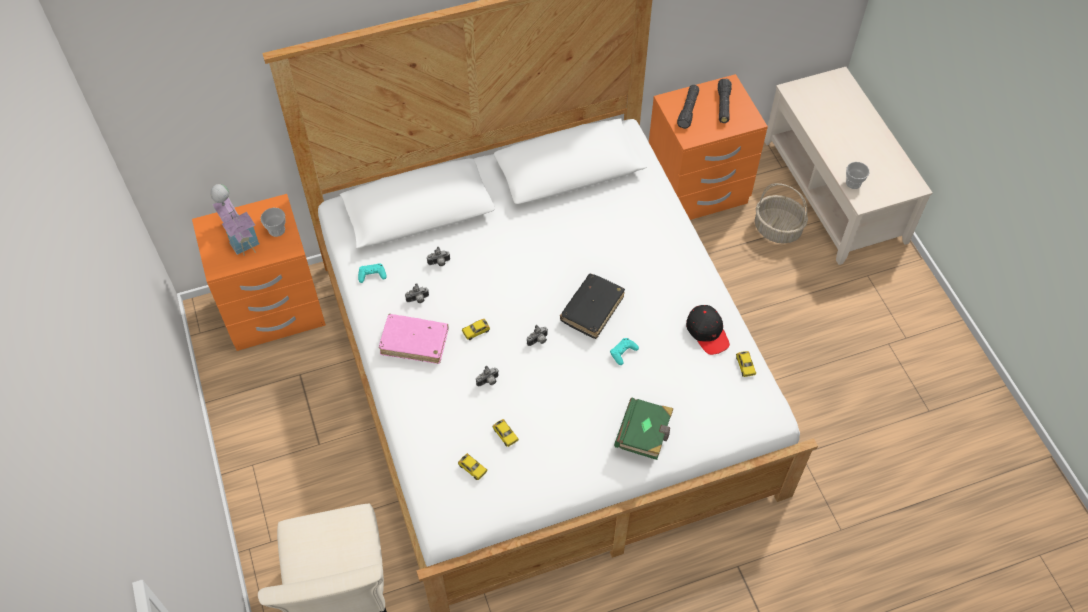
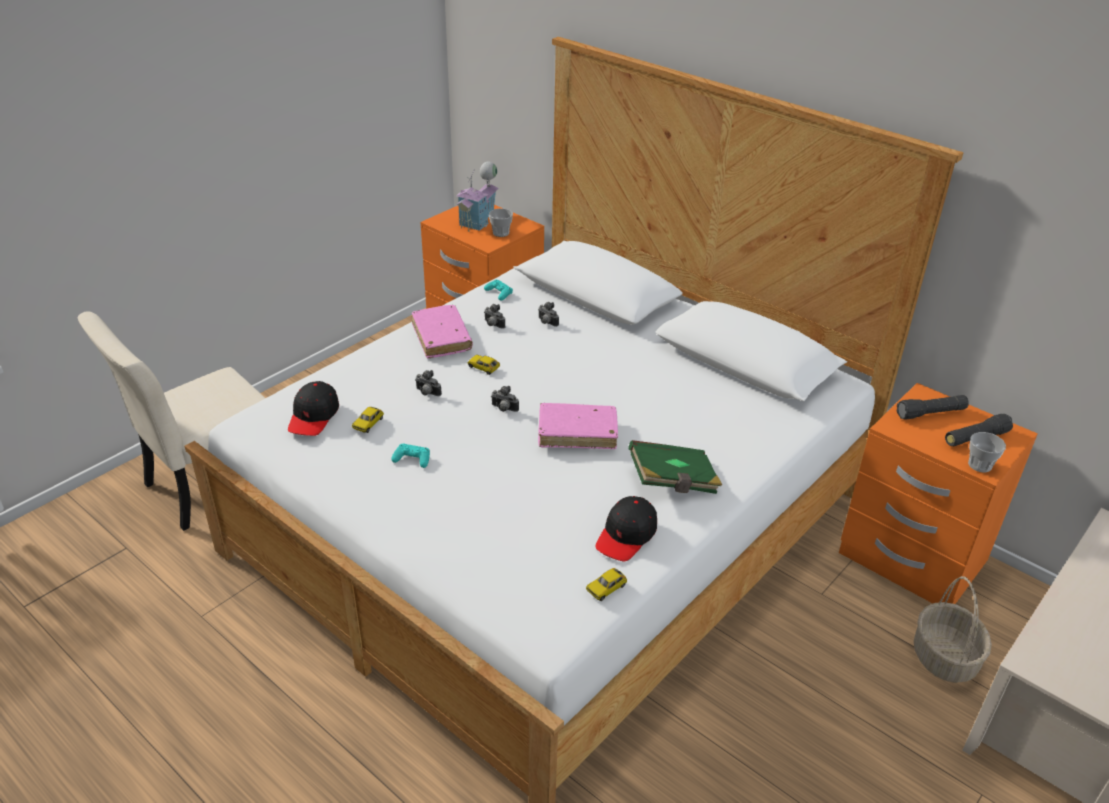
camera: 60 degrees right, 20 degrees down
(472, 468) = (314, 416): toy car -> black cap
(592, 309) = (577, 433): black book -> pink book
(623, 352) = (540, 476): turquoise game controller -> turquoise game controller (412, 459)
(644, 434) = (438, 529): green book -> green book (673, 481)
(853, 183) = (1046, 640): cup -> cup (979, 465)

